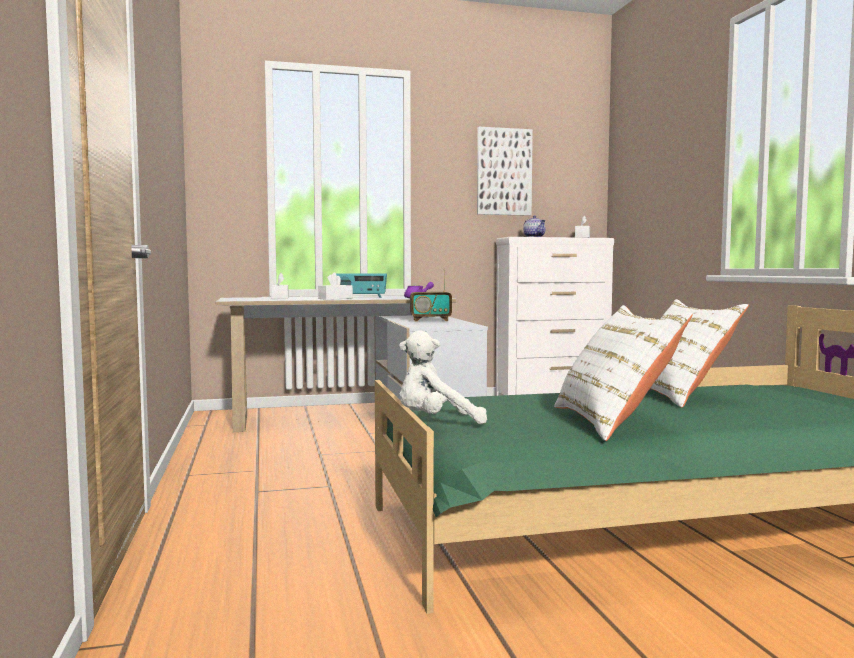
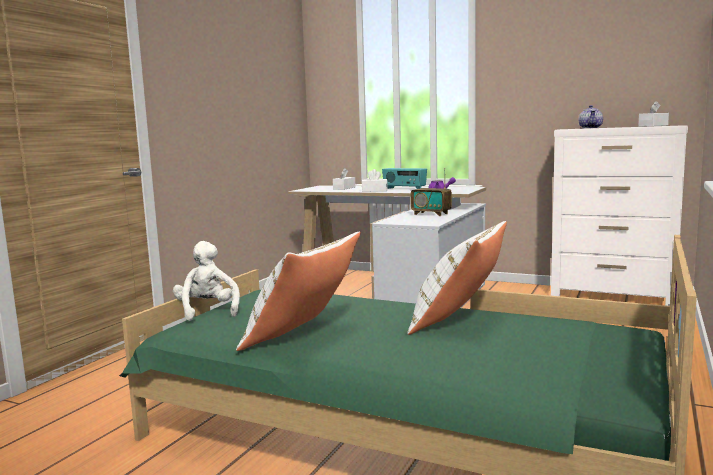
camera: 40 degrees right, 5 degrees up
(436, 423) = (207, 311): white plush toy -> white plush toy turned 45 degrees clockwise
(504, 172) = (572, 59): picture -> none

